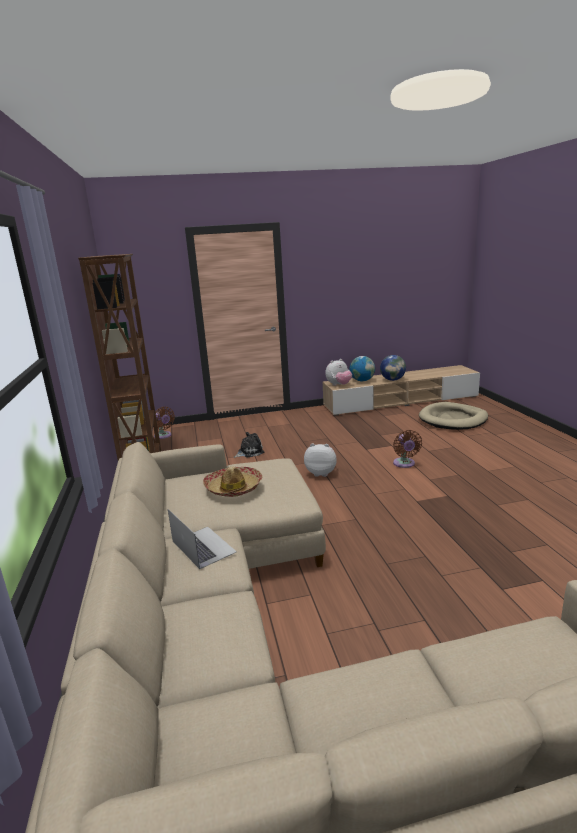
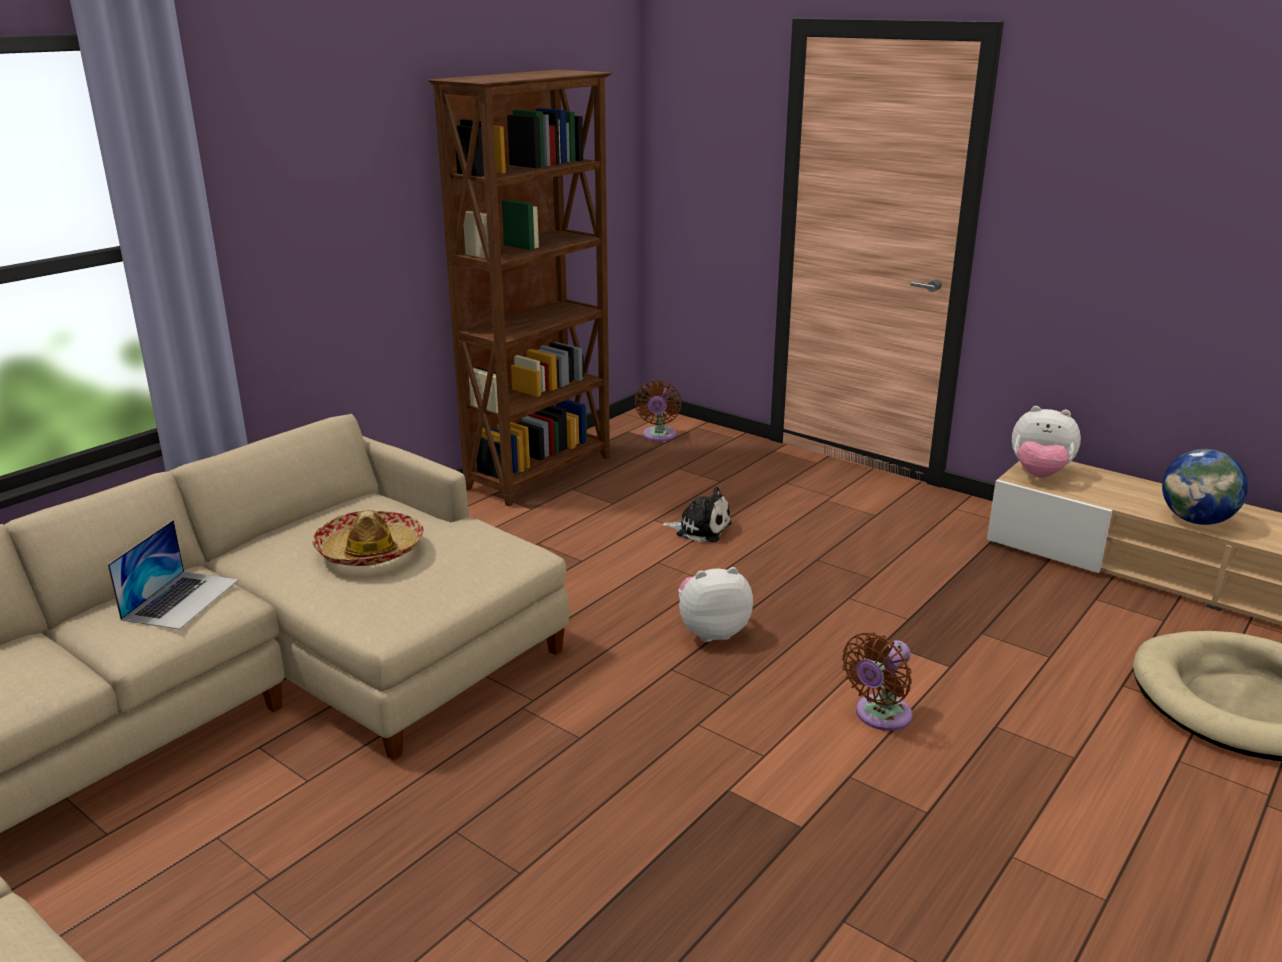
camera: 50 degrees right, 5 degrees up
(321, 473) = (711, 632): plush toy -> plush toy turned 75 degrees counterclockwise
(362, 380) = (1118, 489): globe -> none

